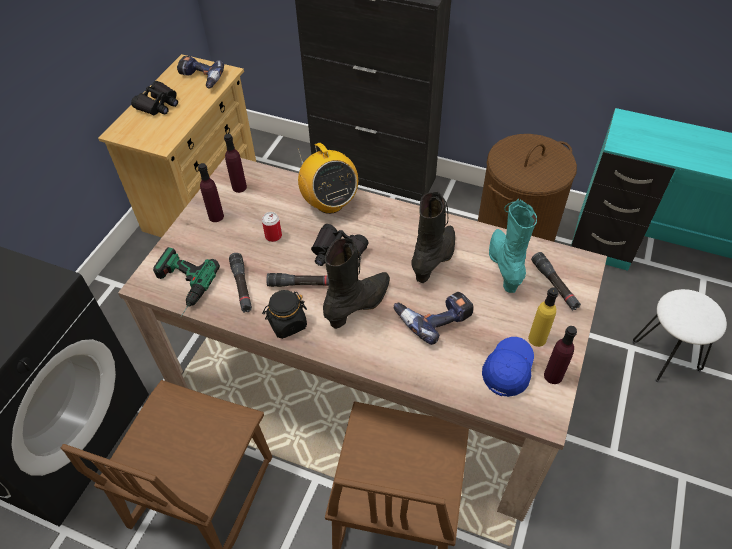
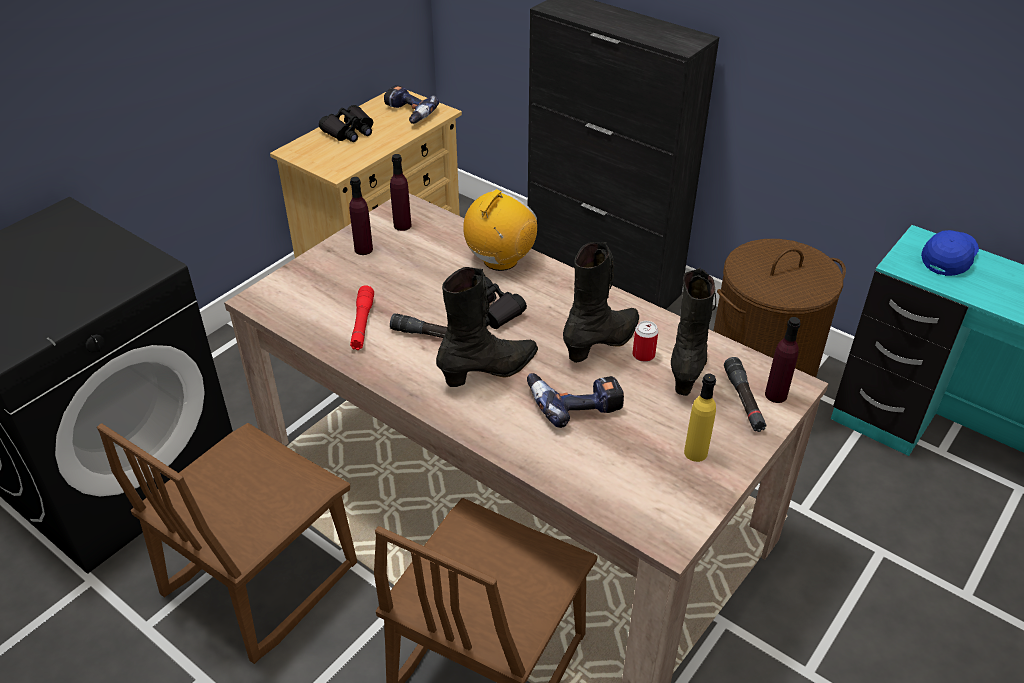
camera: 15 degrees right, 10 degrees down
(180, 287) = (293, 310): power drill -> none
(242, 286) = (362, 324): black flashlight -> red flashlight
(273, 236) = (420, 281): can -> can (643, 355)
(287, 324) = (397, 371): black jar -> none
(329, 203) = (500, 260): radio -> radio turned 135 degrees counterclockwise
(504, 266) = (687, 367): turquoise boot -> black boot
(508, 370) = (643, 477): blue cap -> blue cap (948, 259)
(553, 376) = (699, 496): purple bottle -> purple bottle (776, 395)
(665, 356) = (926, 573): white stool -> none

